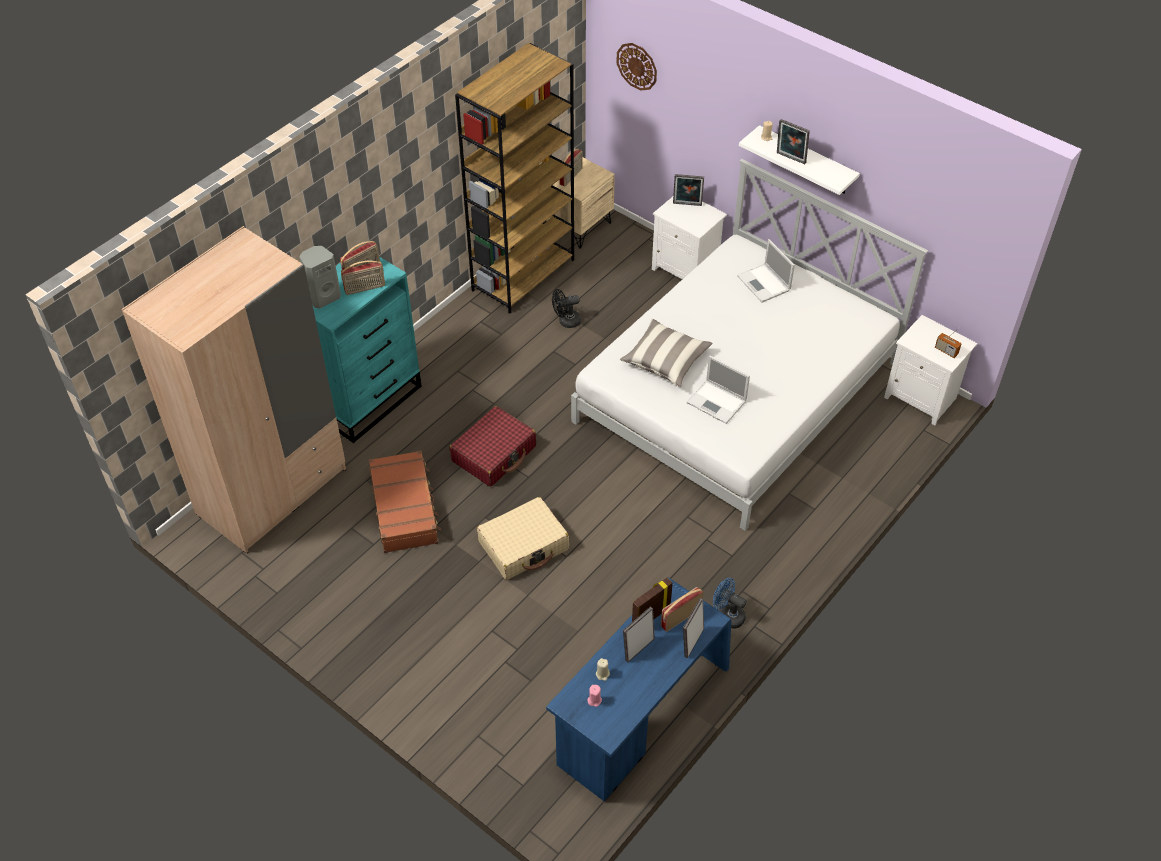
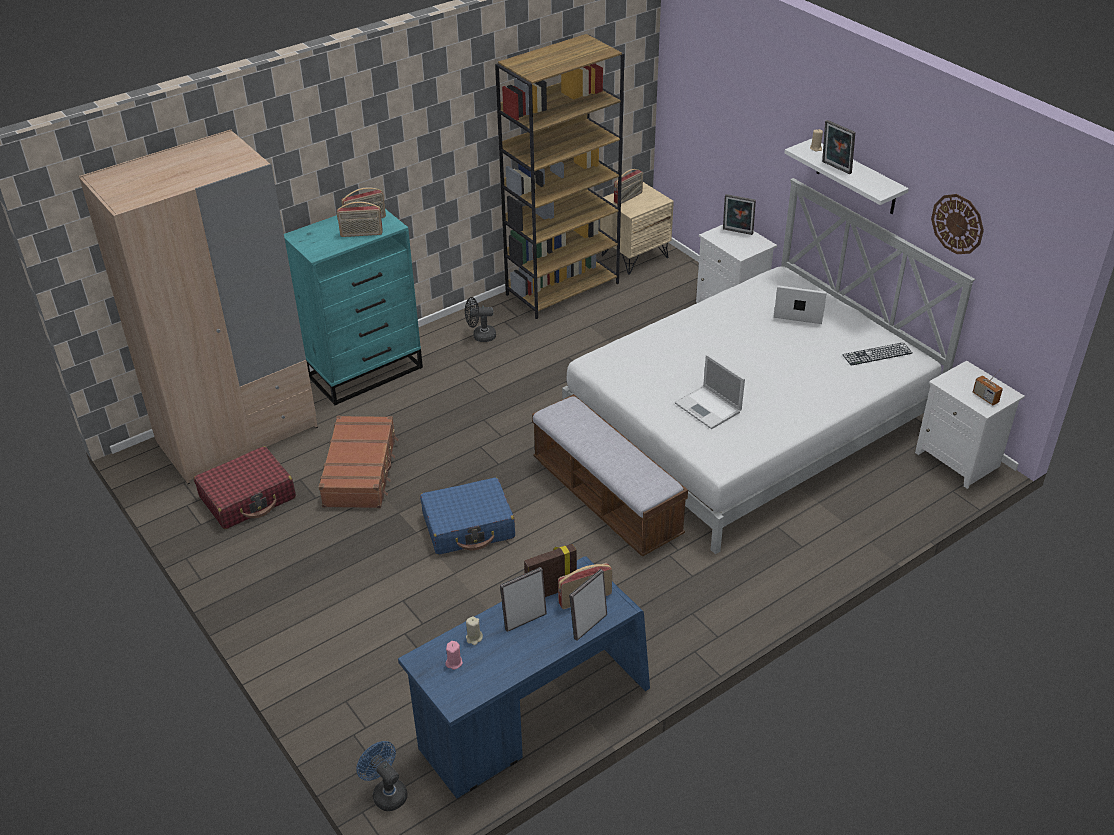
camera: 15 degrees right, 10 degrees down
(323, 297) = (318, 235): grey speaker -> none
(494, 454) = (471, 437): red suitcase -> red suitcase (248, 497)
(524, 546) = (468, 526): beige suitcase -> blue suitcase
(566, 321) = (590, 334): black fan -> black fan (480, 336)
(635, 494) = (606, 499): none -> bench
(637, 66) = (702, 80): wall clock -> wall clock (957, 224)
(665, 360) = (665, 362): pillow -> none
(727, 615) = (667, 634): blue fan -> blue fan (386, 792)
(764, 284) = (798, 311): laptop -> laptop turned 120 degrees clockwise
(844, 319) = (877, 354): none -> keyboard

